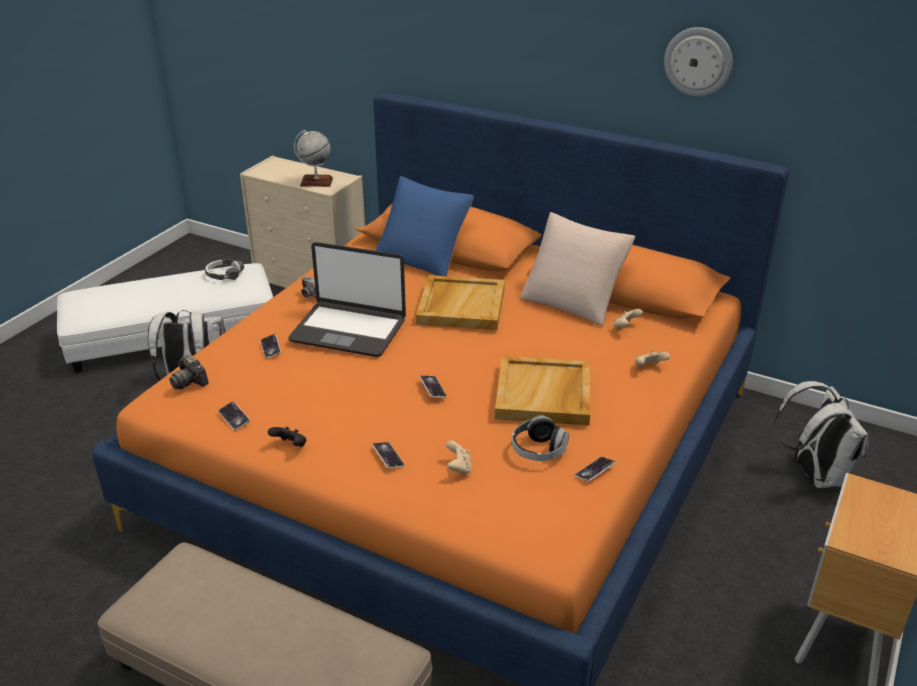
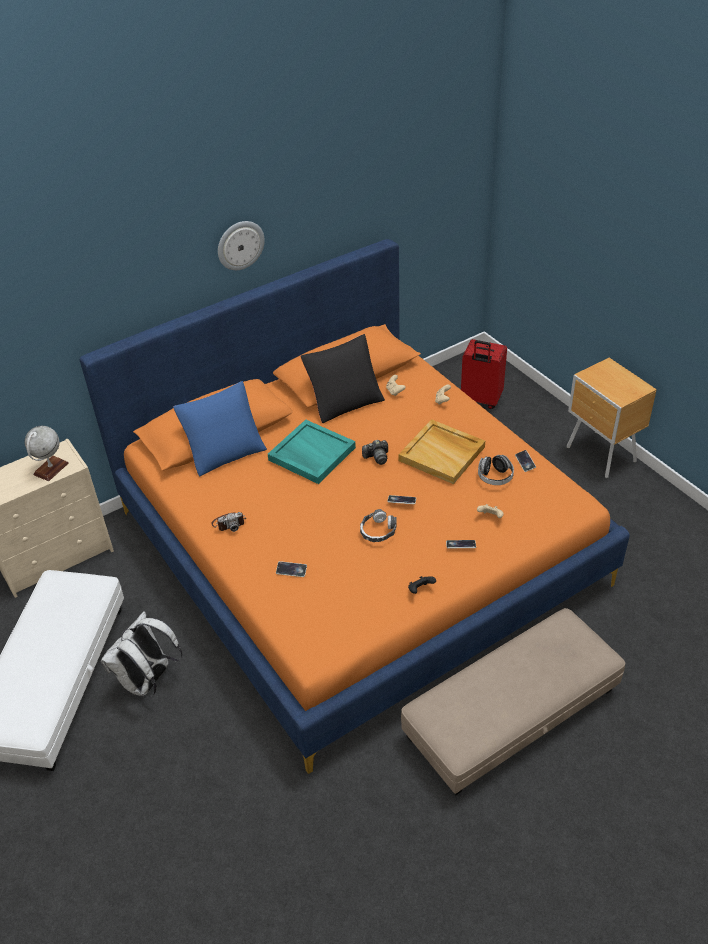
camera: 60 degrees left, 10 degrees up
(189, 381) = (306, 627): camera -> camera (377, 457)
(224, 274) = (53, 597): headphones -> headphones (378, 531)
(234, 418) = (369, 612): phone -> none
(349, 330) = (300, 520): laptop -> none
(460, 306) = (311, 454): beige tray -> turquoise tray
(573, 301) = (344, 400): beige pillow -> black pillow
(698, 61) = (318, 202): wall clock -> wall clock (240, 245)
(814, 474) = (480, 400): white backpack -> red suitcase

